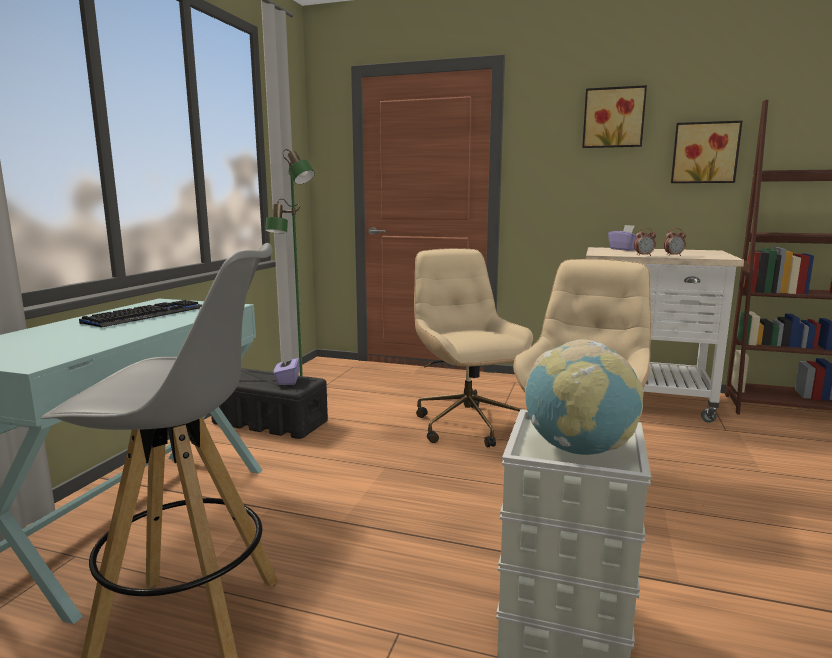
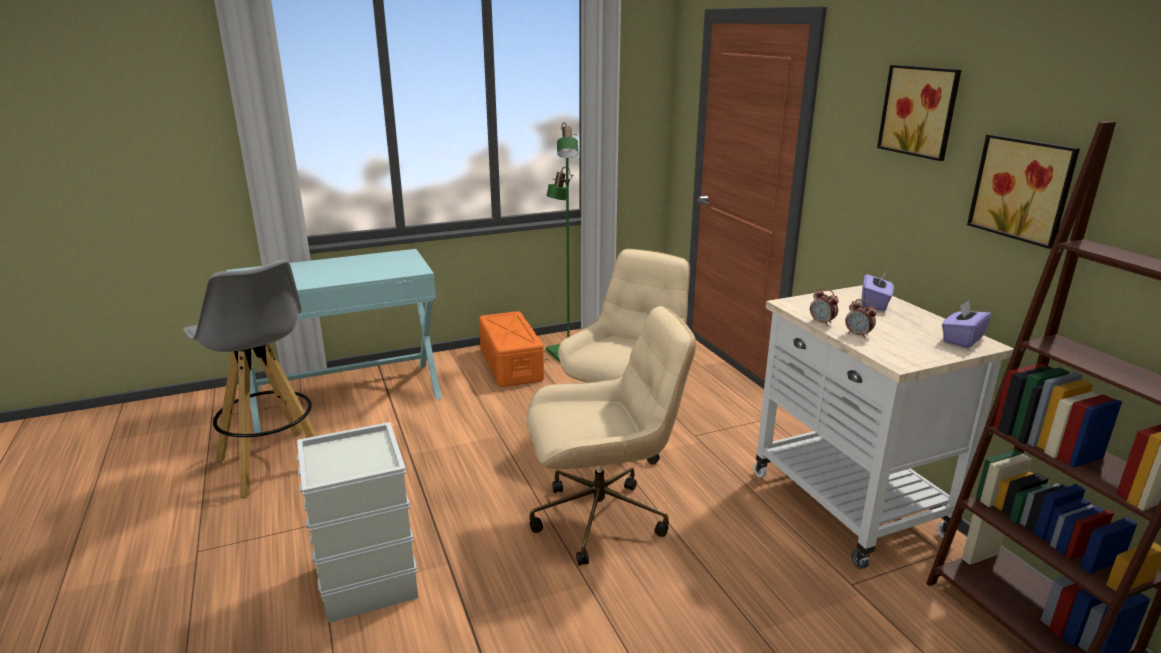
camera: 50 degrees right, 10 degrees up
(145, 315) = (362, 266): keyboard -> none
(269, 422) = (511, 364): black storage box -> orange storage box
(287, 381) = (516, 335): purple tissue box -> purple tissue box (962, 339)
(578, 450) = (342, 460): globe -> none

